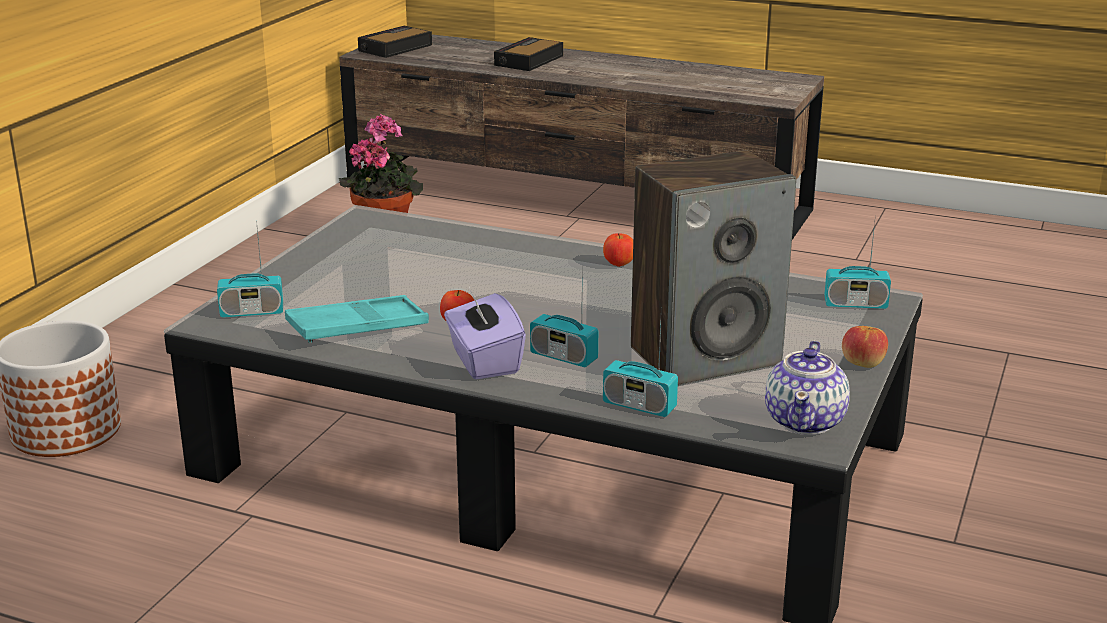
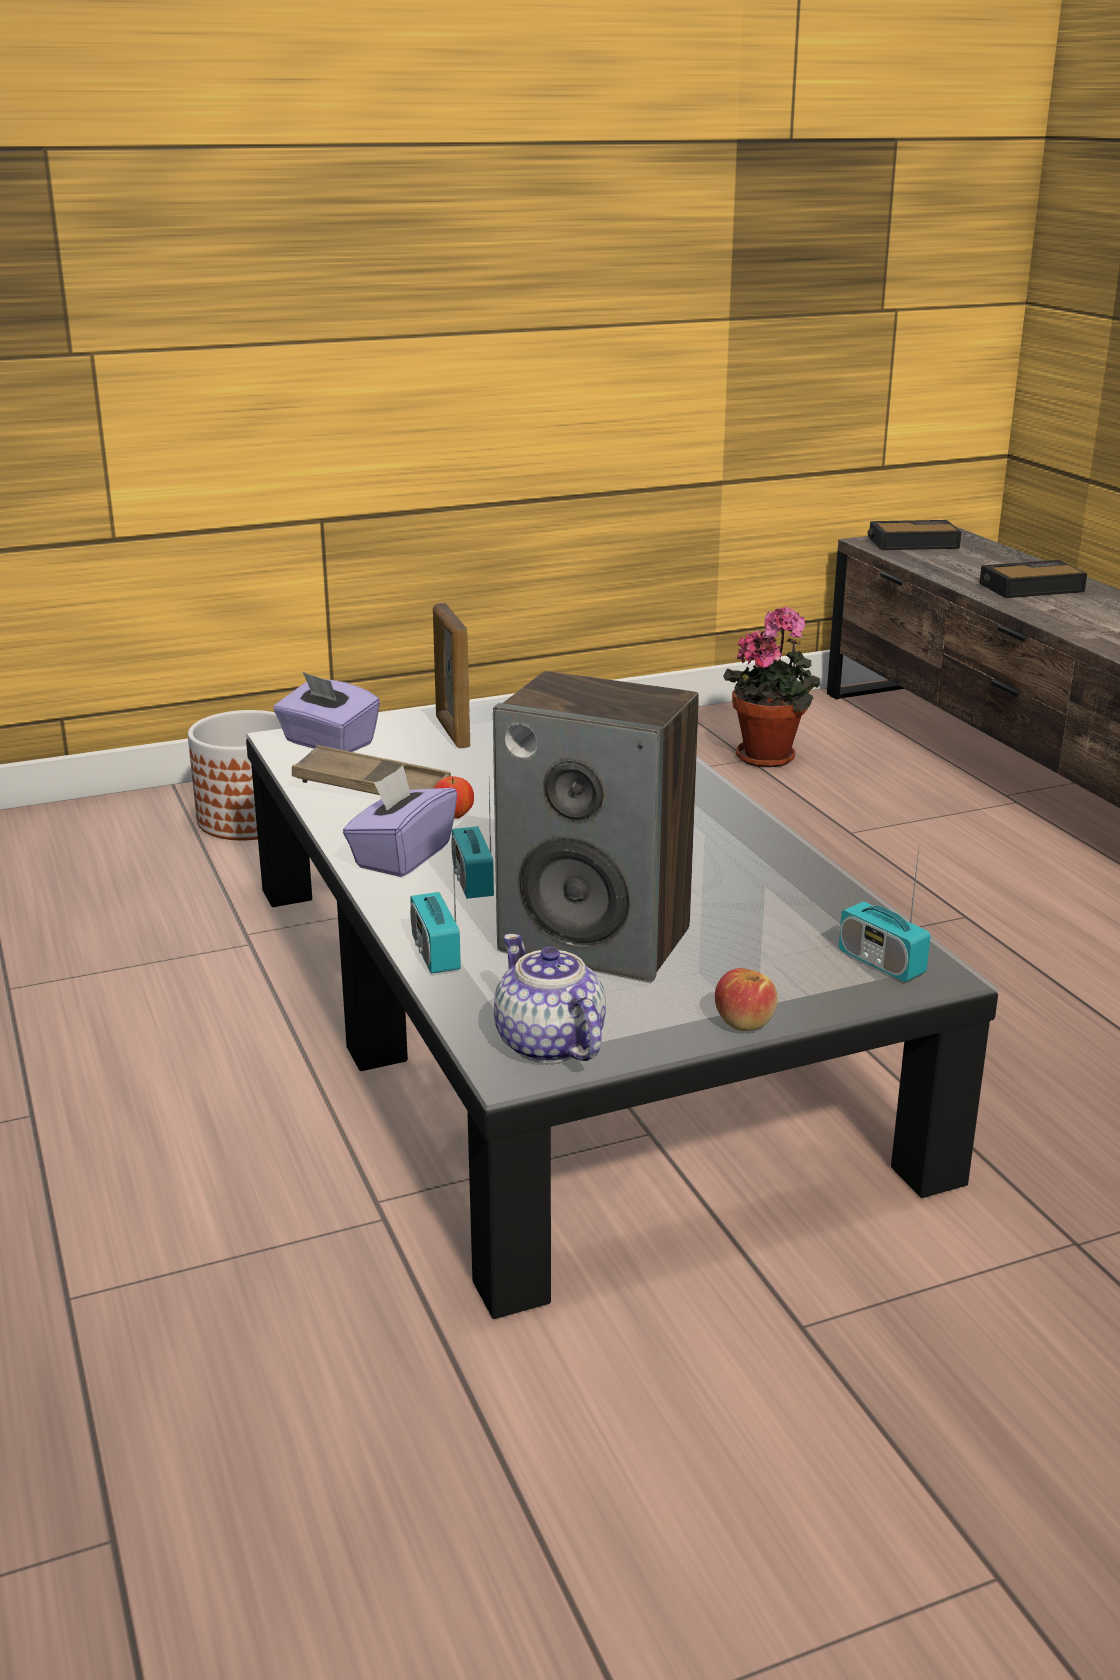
camera: 45 degrees right, 0 degrees up
(252, 312) = (328, 743): radio -> purple tissue box
(327, 271) = (452, 732): none -> picture frame
(357, 327) = (372, 787): turquoise tray -> brown tray
(619, 264) = (716, 822): apple -> none
(806, 421) = (549, 1044): teapot -> teapot turned 90 degrees clockwise

